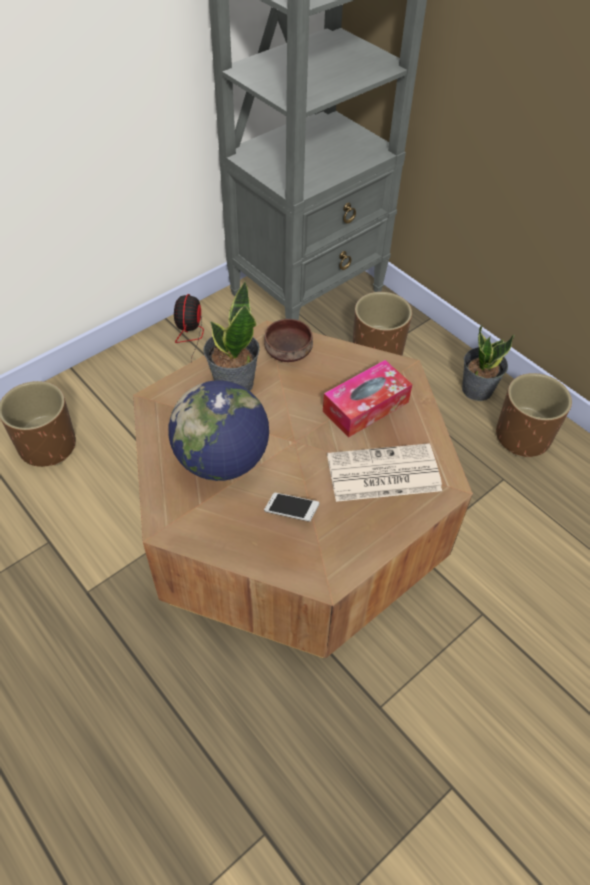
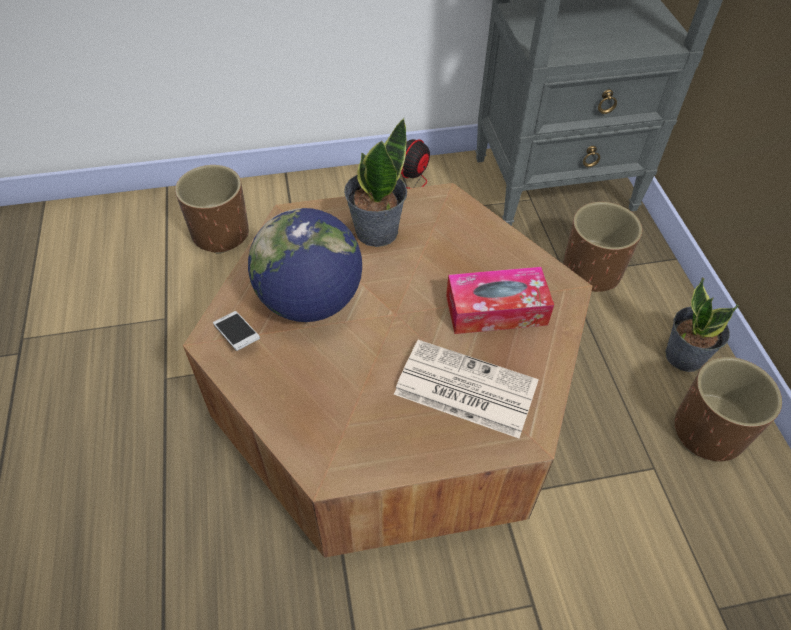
camera: 30 degrees right, 0 degrees up
(289, 351) = (454, 222): brown bowl -> none
(291, 511) = (341, 382): phone -> phone (237, 335)

